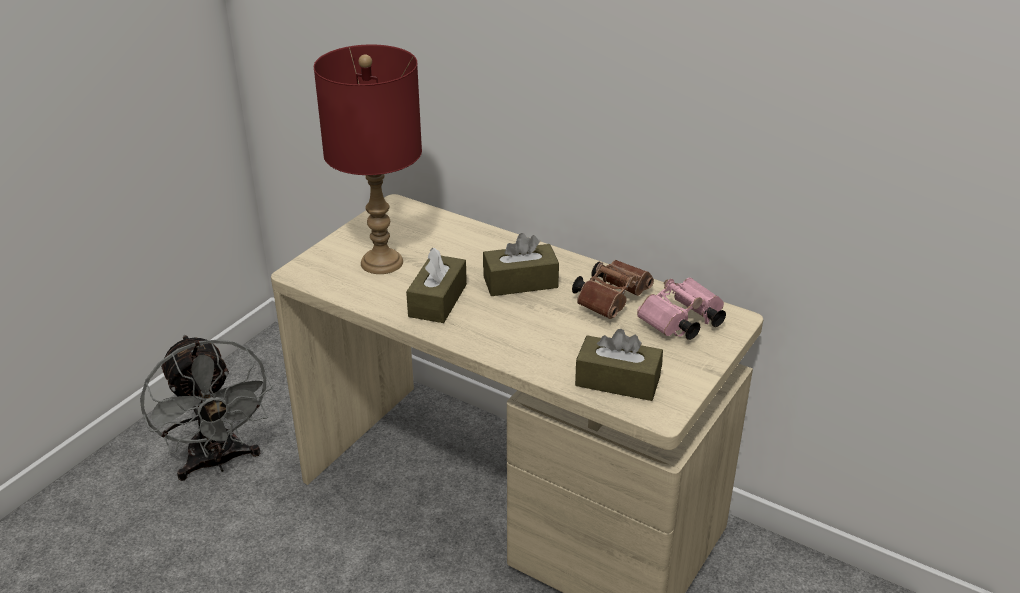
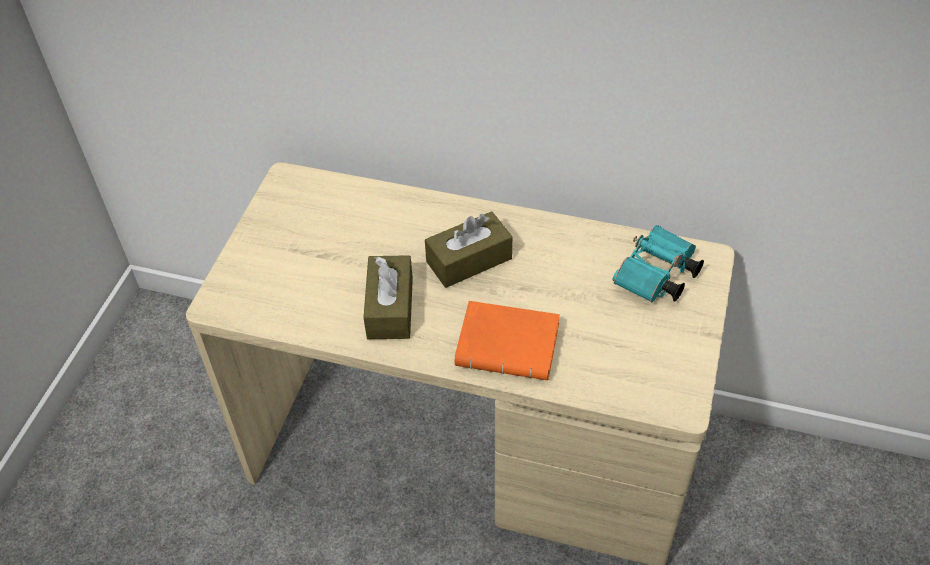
camera: 15 degrees left, 15 degrees up
(218, 462) = (146, 482): grey fan -> none
(381, 263) = (305, 268): red table lamp -> none
(528, 344) = (511, 345): none -> orange book
(612, 299) = (574, 261): brown binoculars -> none
(617, 381) = (622, 372): brown tissue box -> none
(680, 323) = (655, 278): pink binoculars -> turquoise binoculars

